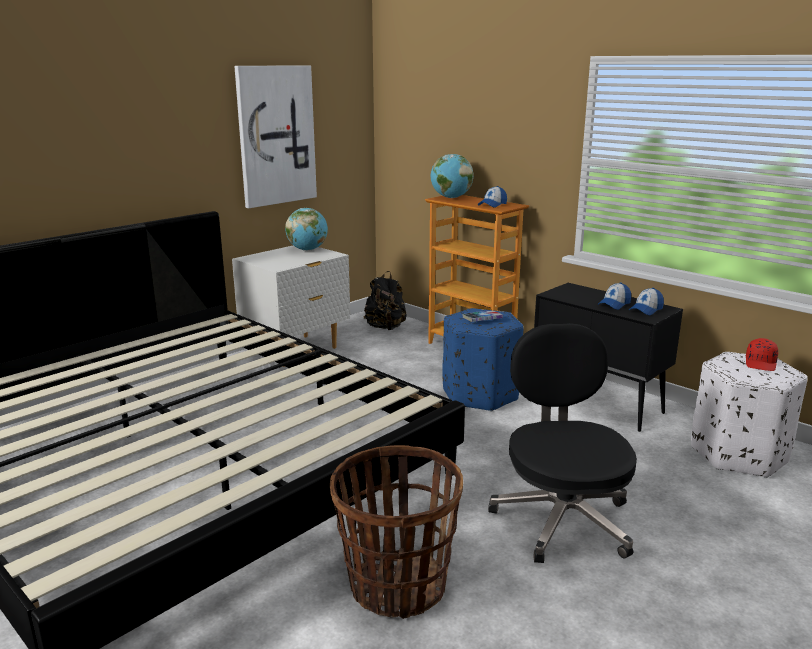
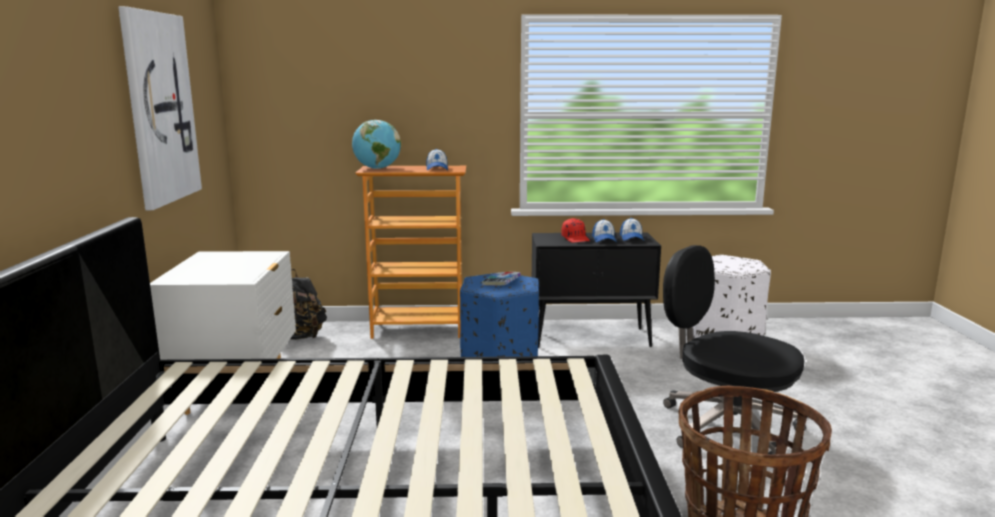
camera: 45 degrees left, 5 degrees down
(307, 250) = (226, 256): globe -> none
(761, 363) = (727, 259): red cap -> red cap (576, 239)

